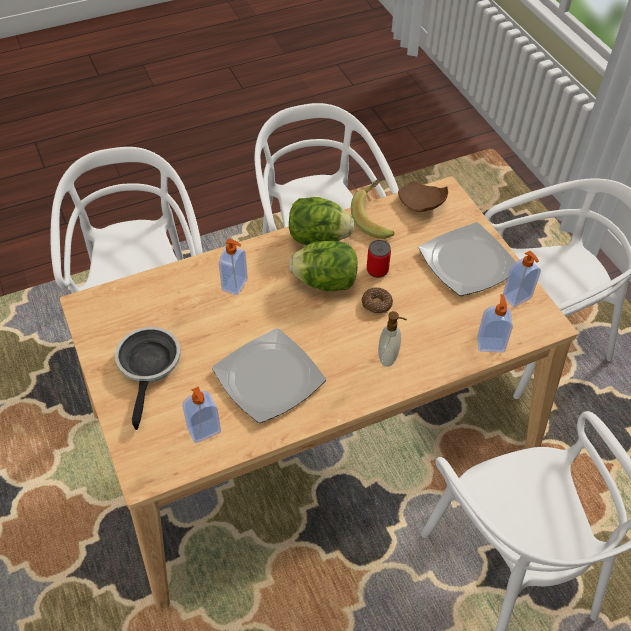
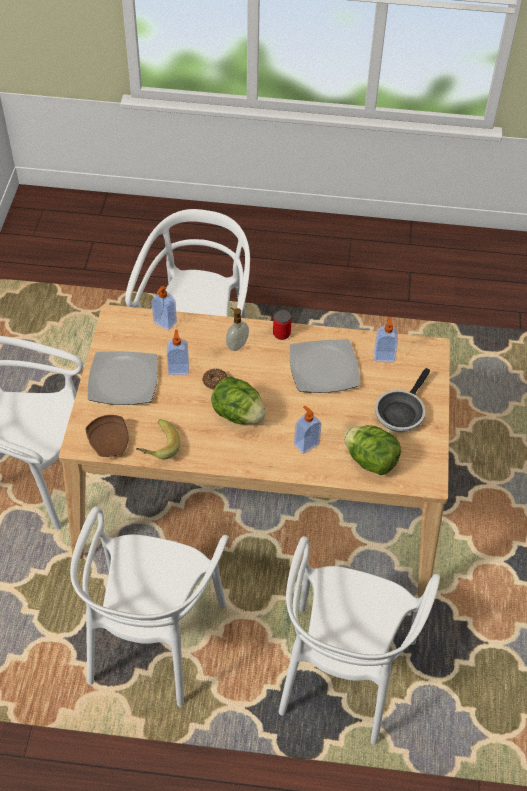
camera: 150 degrees left, 0 degrees up
(318, 238) = (216, 452): lettuce -> lettuce (370, 461)
(377, 270) = (193, 405): can -> can (281, 333)
(517, 297) = (116, 341): soap dispenser -> soap dispenser (178, 369)

